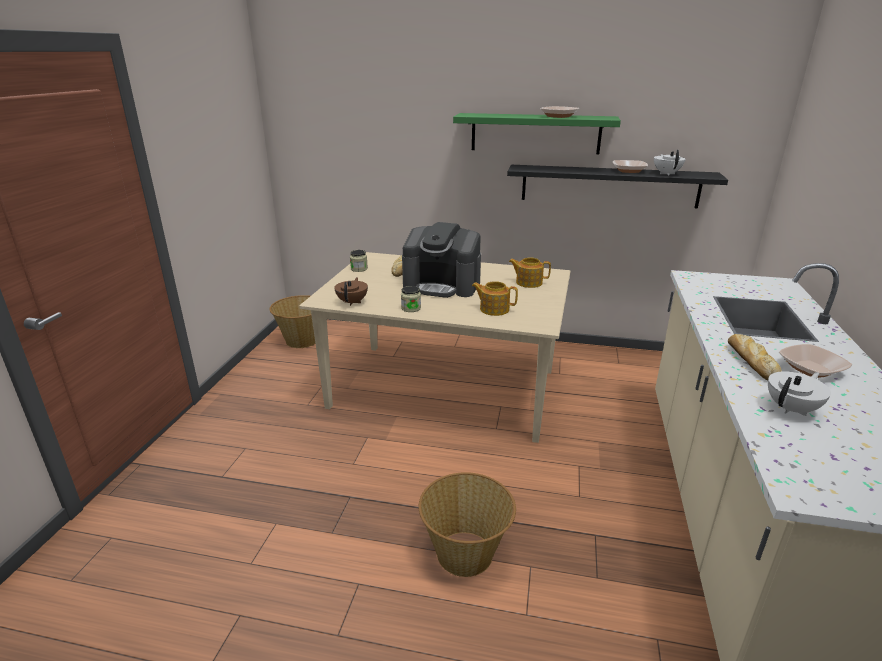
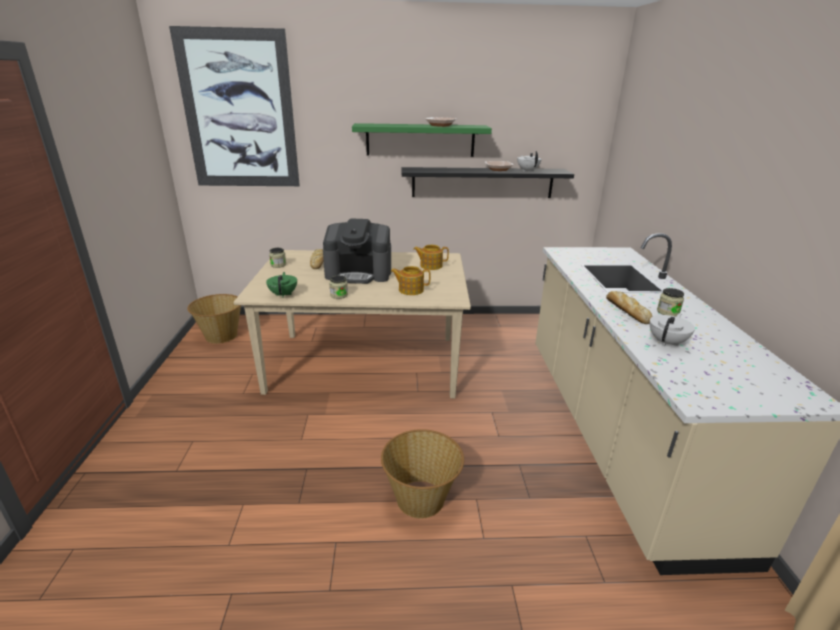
camera: 15 degrees left, 0 degrees up
(337, 99) = (239, 111): none -> picture
(352, 302) = (283, 294): brown teapot -> green teapot
(811, 369) = (668, 312): bowl -> jar

